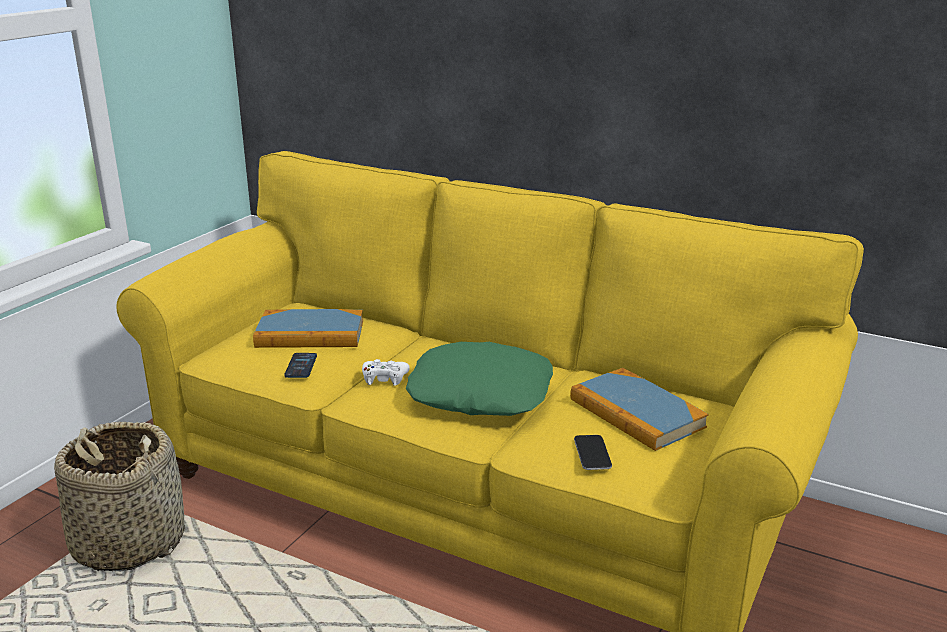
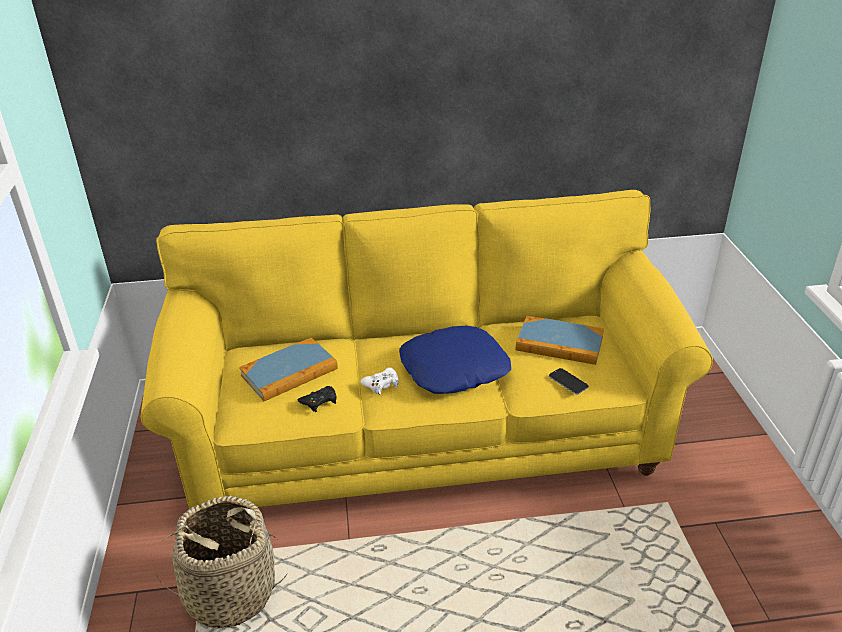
camera: 35 degrees left, 10 degrees up
(301, 366) = (319, 401): phone -> black game controller
(481, 392) = (454, 368): green pillow -> blue pillow

